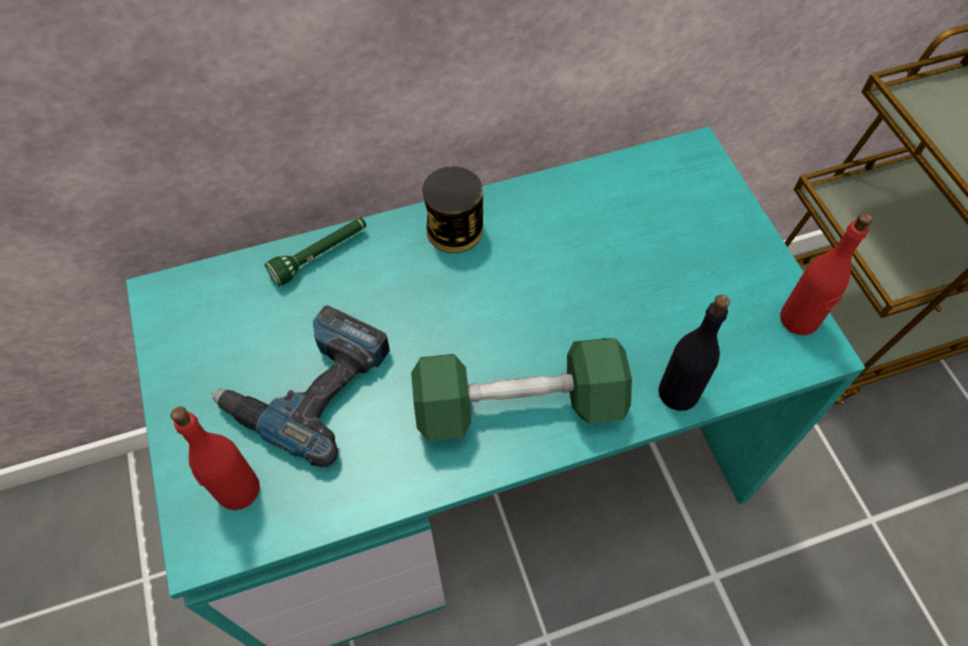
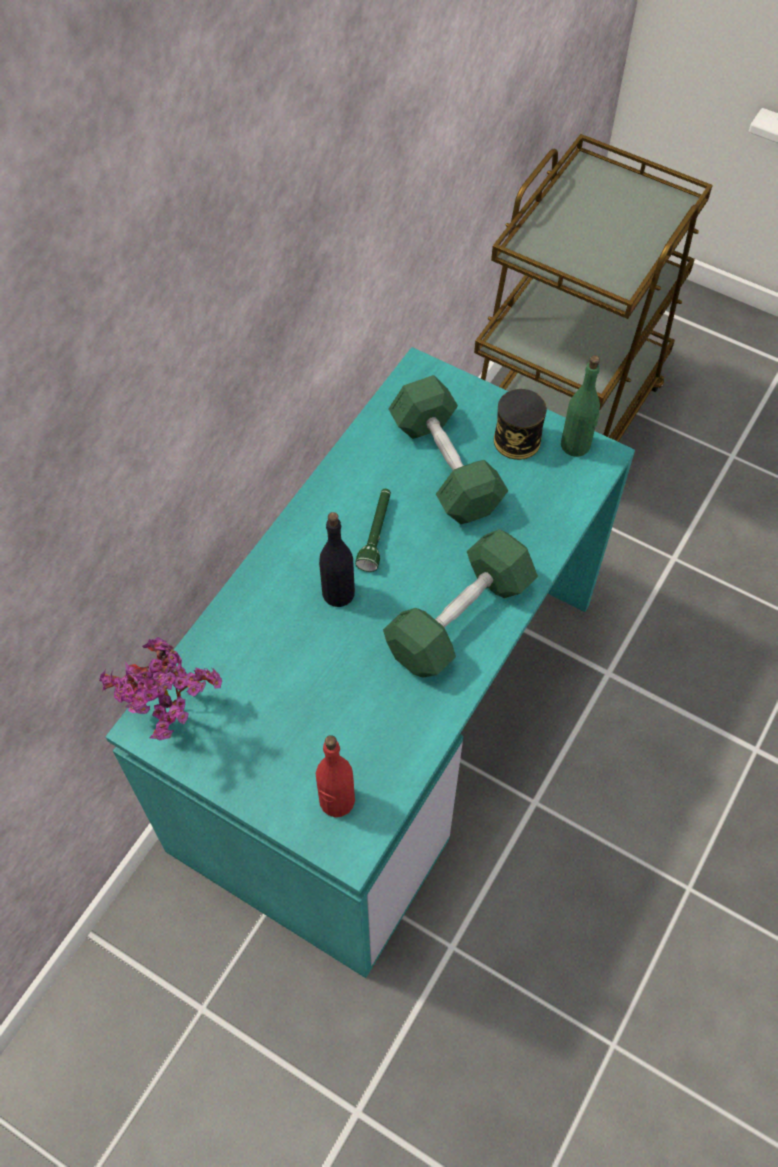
camera: 40 degrees left, 0 degrees up
(188, 307) = (175, 720): none -> potted plant
(309, 385) = (316, 705): power drill -> none
(321, 255) = (233, 617): green flashlight -> green flashlight (376, 534)
(454, 229) = (309, 535): can -> can (517, 440)
(641, 252) = (445, 466): none -> green dumbbell
(679, 392) = (546, 540): black bottle -> black bottle (338, 593)
(799, 320) = (576, 445): red bottle -> green bottle

